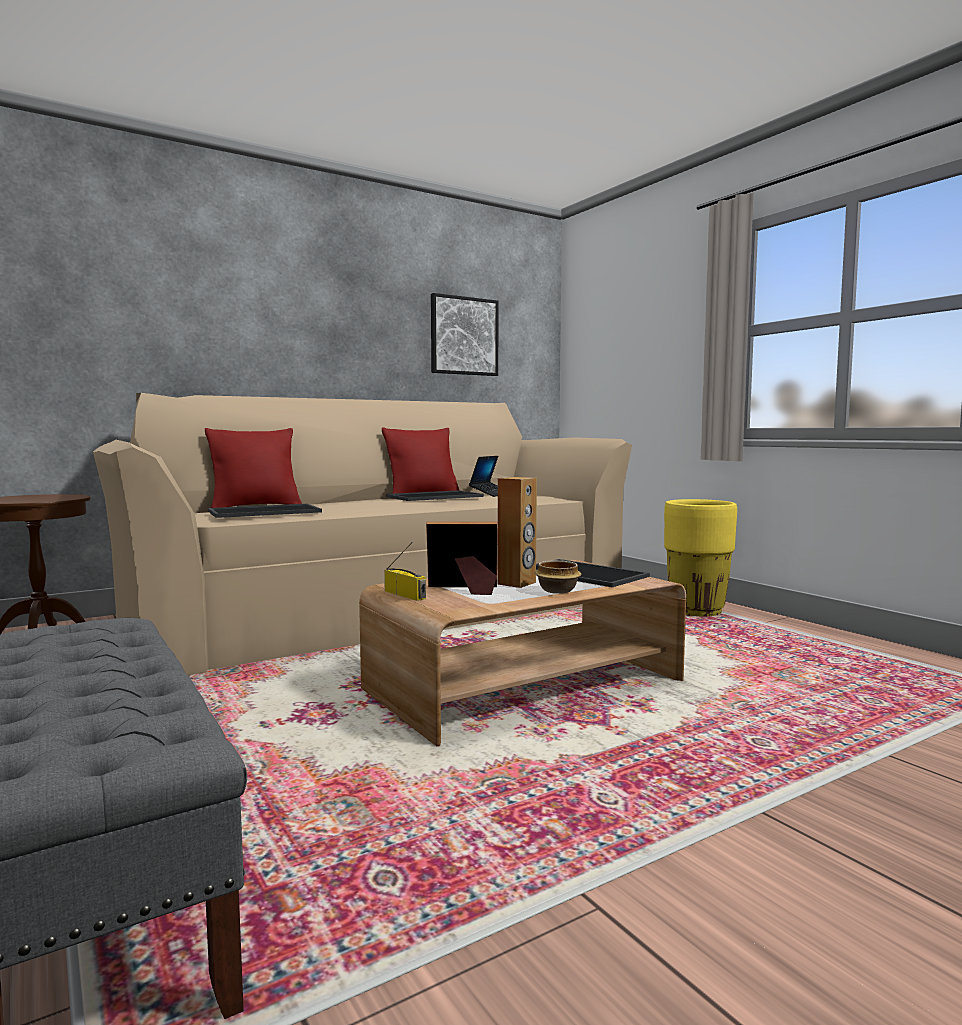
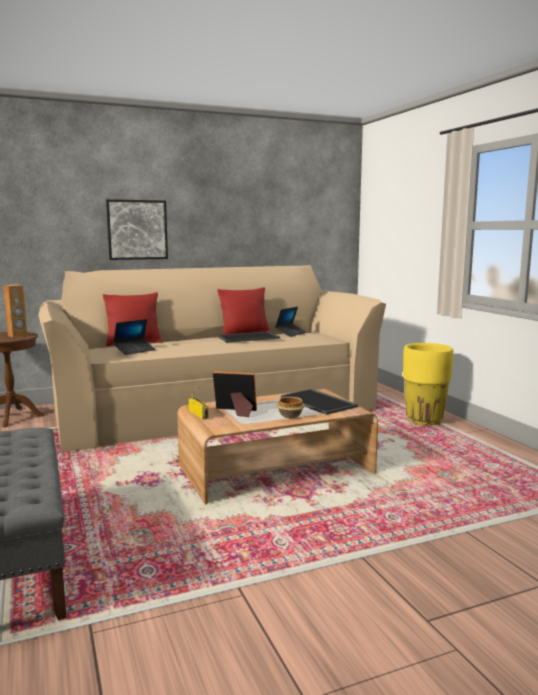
camera: 10 degrees right, 5 degrees up
(265, 511) = (134, 350): tray -> laptop
(464, 336) = (285, 216): picture -> picture (137, 230)
(517, 583) = (270, 408): brown speaker -> brown speaker (17, 336)

